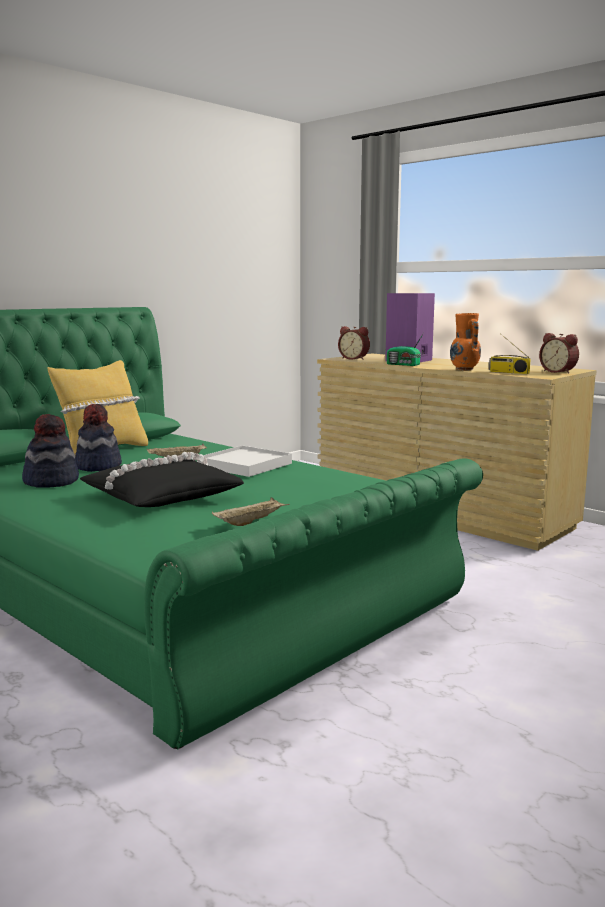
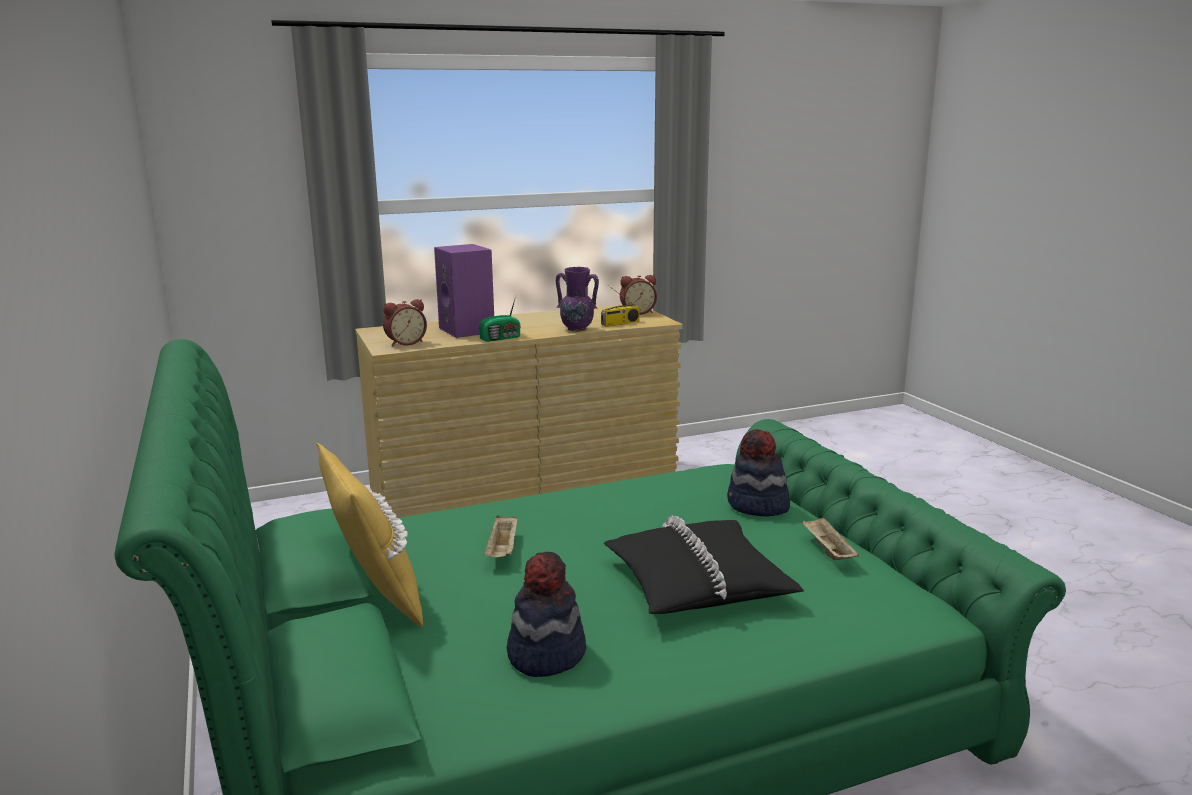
camera: 65 degrees left, 5 degrees up
(97, 466) = (479, 610): hat -> hat (757, 506)
(245, 465) = (581, 516): white tray -> none
(464, 369) = (577, 329): orange vase -> purple vase

